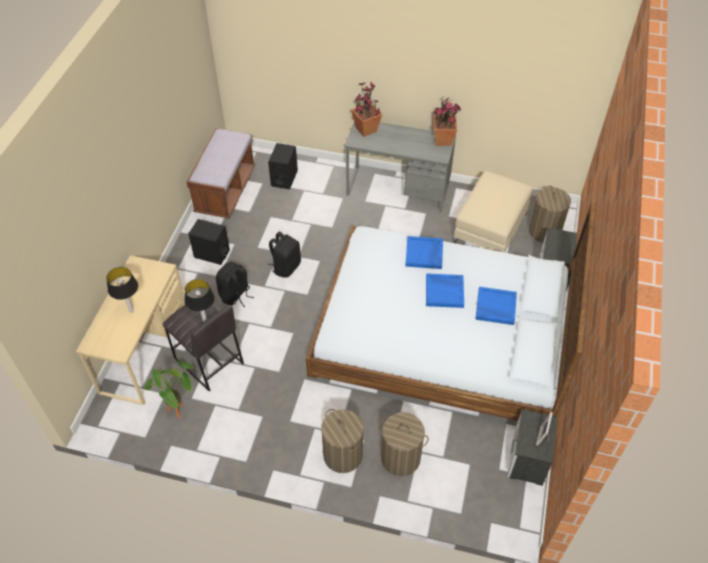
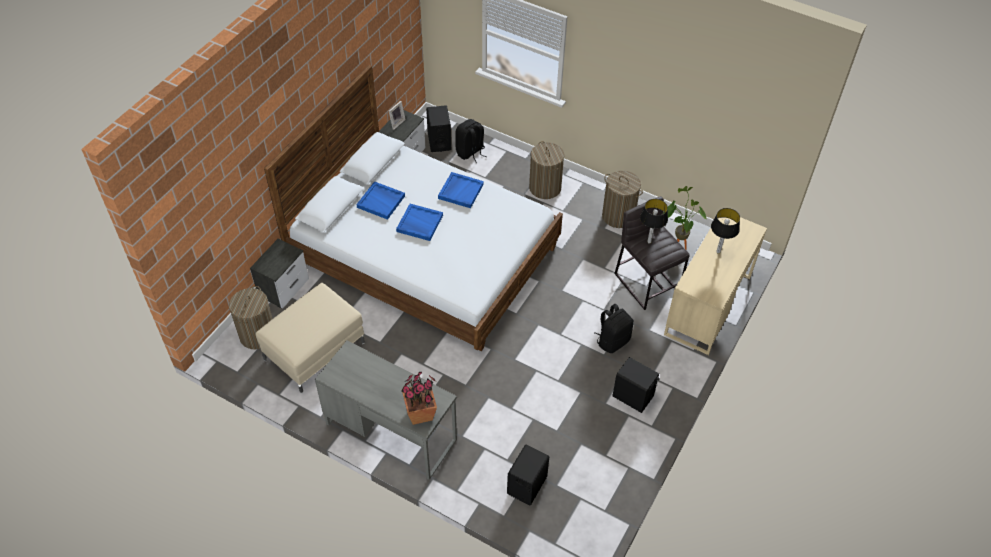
camera: 165 degrees left, 0 degrees up
(225, 191) = (606, 484): brown bench -> none
(286, 267) = (553, 360): black backpack -> black backpack (470, 152)
(400, 458) = (500, 176): laundry basket -> laundry basket (618, 216)
(424, 254) = (421, 261): blue tray -> blue tray (460, 191)
(443, 140) = (334, 374): potted plant -> none
(496, 493) = (439, 141): none -> black speaker

